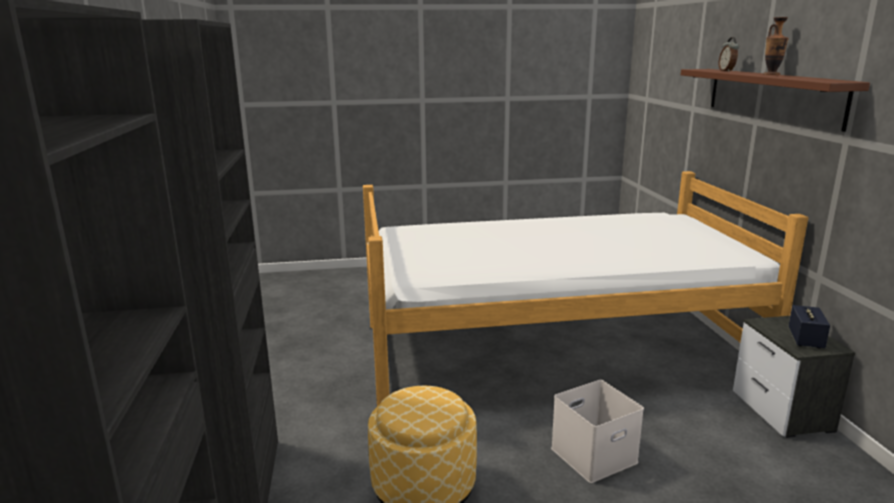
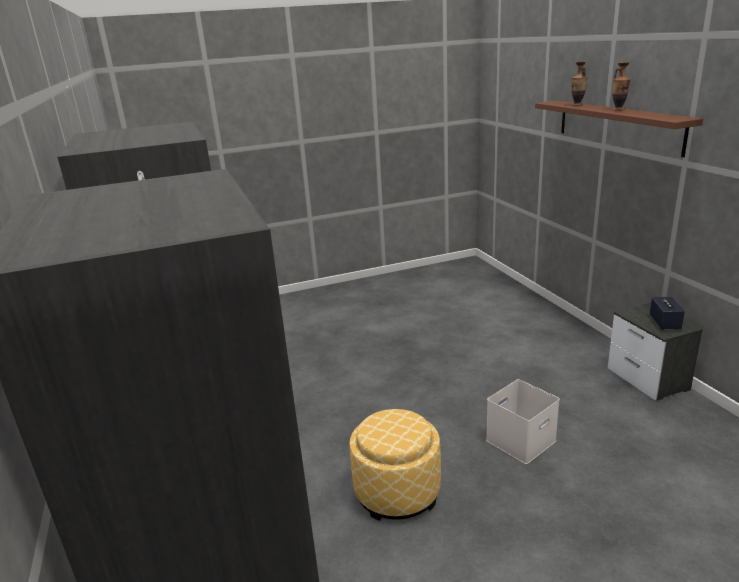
camera: 10 degrees left, 5 degrees up
(554, 351) = (458, 355): bed -> none
(727, 71) = (577, 105): alarm clock -> vase

